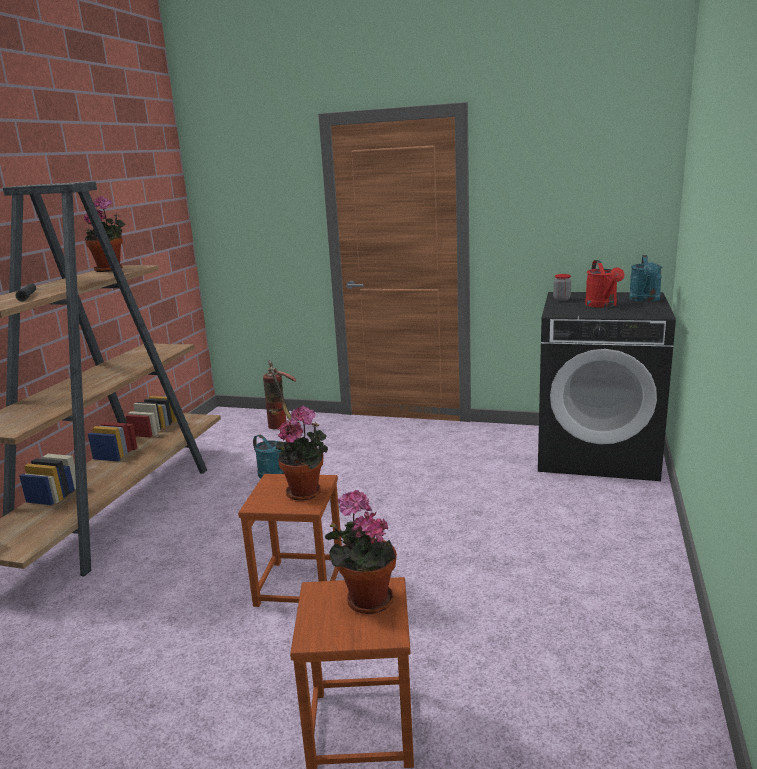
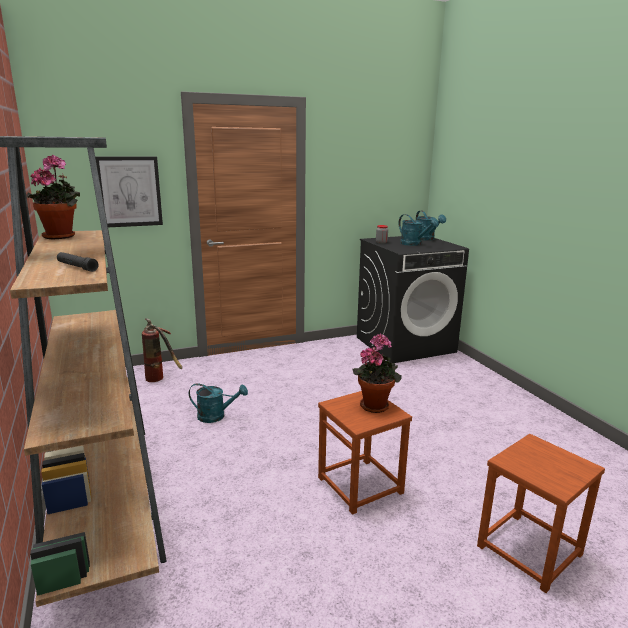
camera: 40 degrees left, 0 degrees up
(271, 225) = (130, 191): none -> picture
(365, 600) = (539, 454): potted plant -> none
(603, 305) = (414, 244): red watering can -> turquoise watering can

